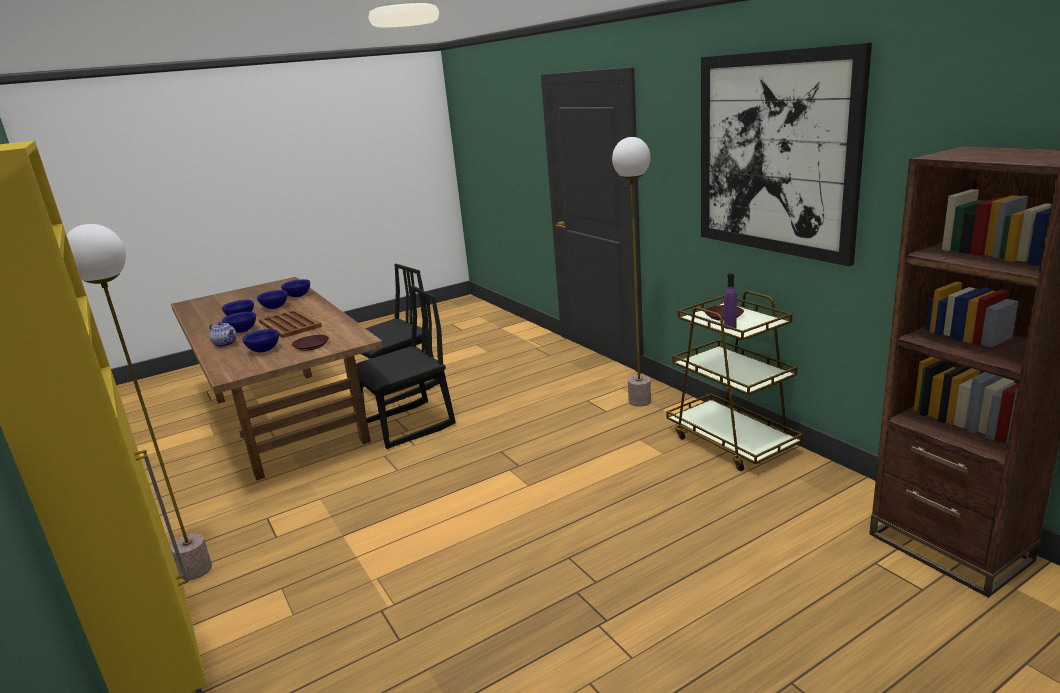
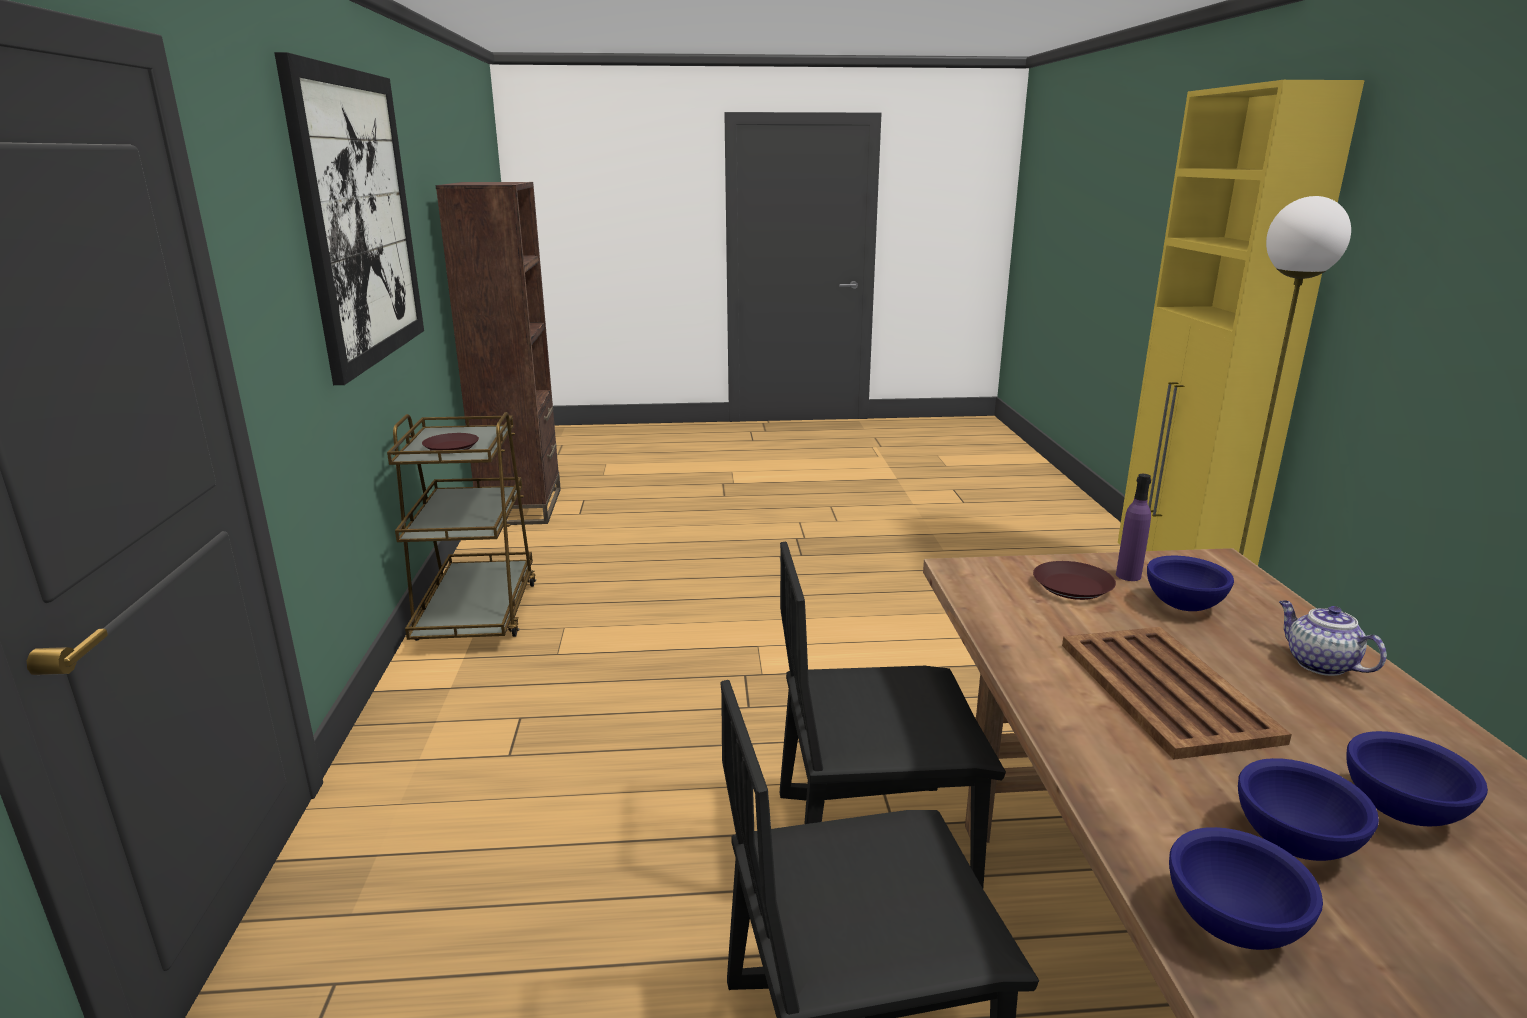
camera: 155 degrees left, 0 degrees up
(243, 331) = (1314, 712): blue bowl -> none
(640, 401) = (447, 714): floor lamp -> none
(730, 327) = (485, 436): purple bottle -> purple bottle (1128, 576)

